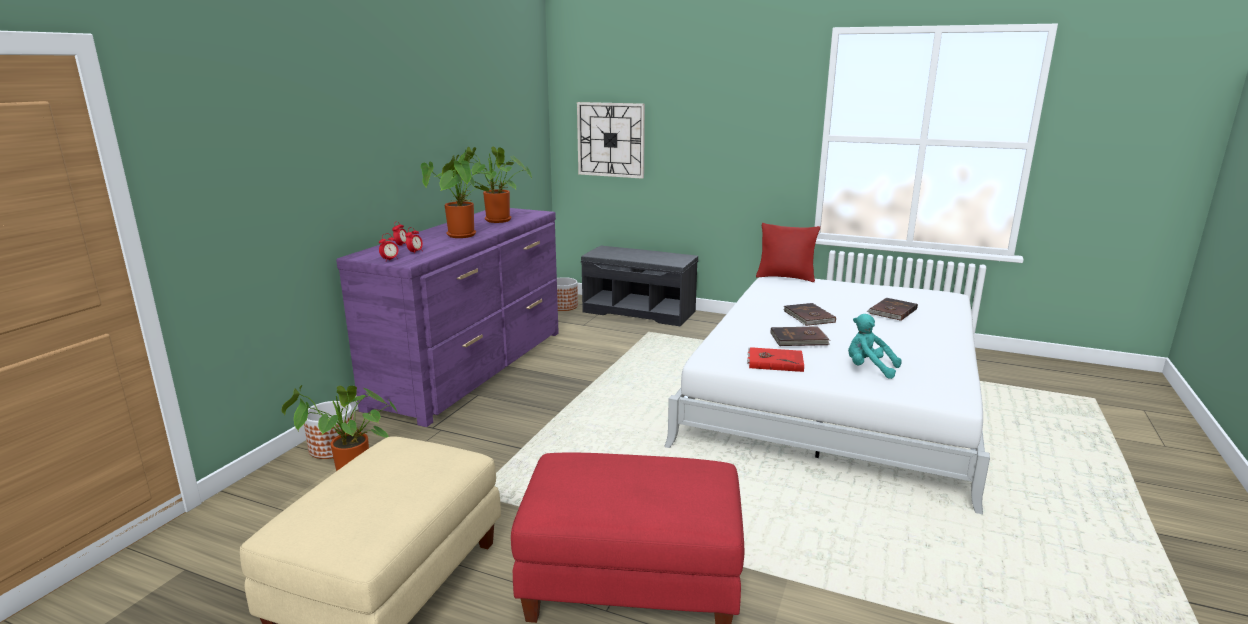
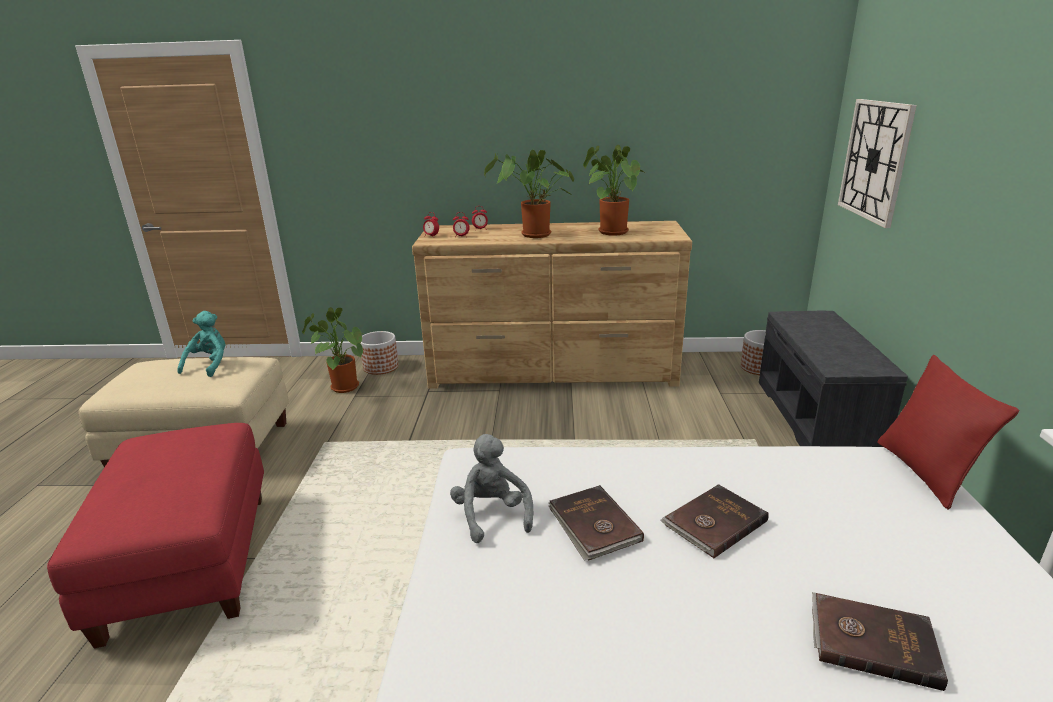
camera: 70 degrees right, 5 degrees up
(473, 367) = (553, 371): purple dresser -> brown dresser
(775, 362) = (492, 515): red book -> grey plush toy
(868, 369) = (512, 624): turquoise plush toy -> turquoise plush toy (209, 365)

